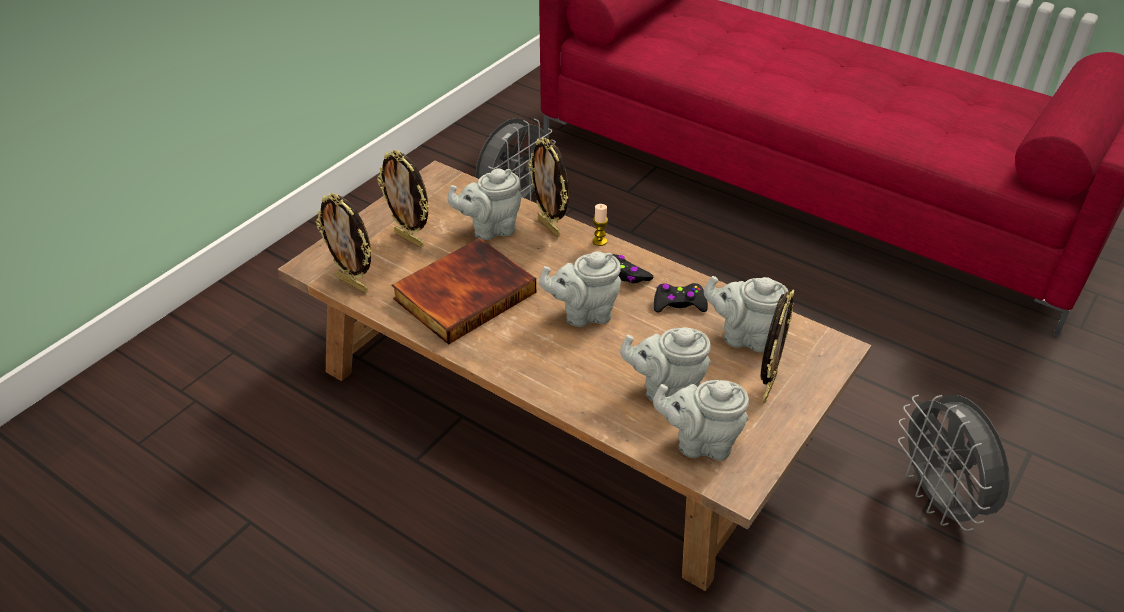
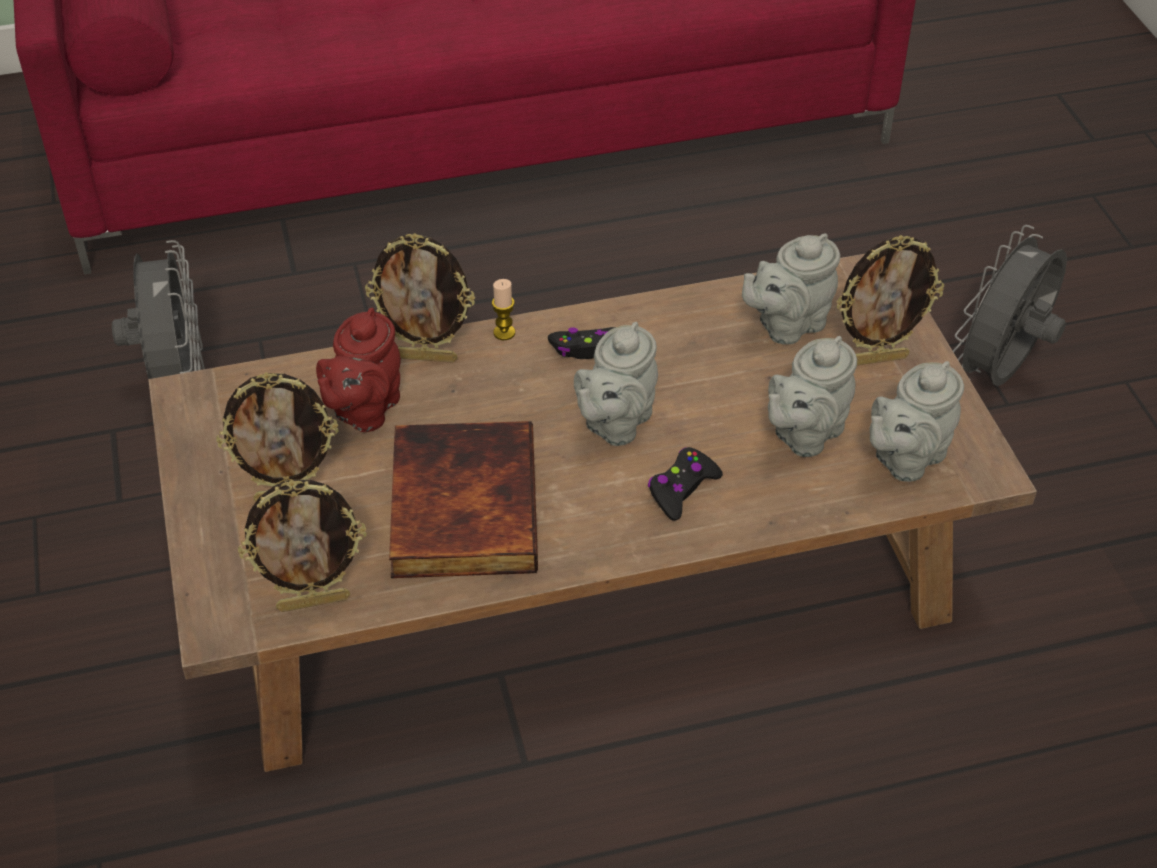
camera: 50 degrees left, 5 degrees up
(490, 229) = (364, 410): grey teapot -> red teapot
(679, 304) = (683, 339): black game controller -> black game controller (682, 489)
(767, 387) = (877, 359): picture frame -> picture frame turned 105 degrees clockwise
(939, 501) = (999, 373): grey fan -> grey fan turned 105 degrees clockwise

